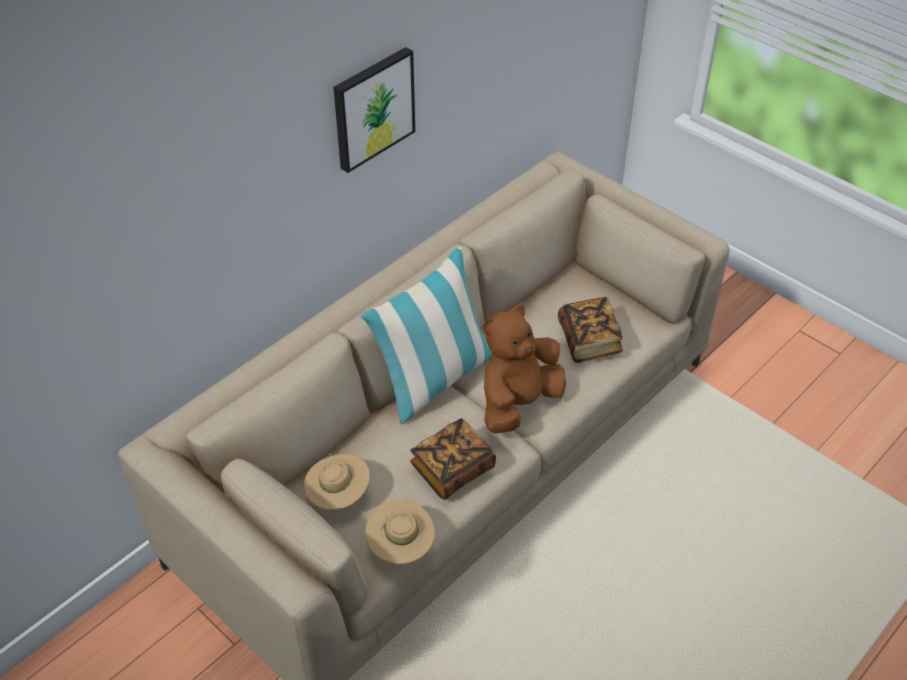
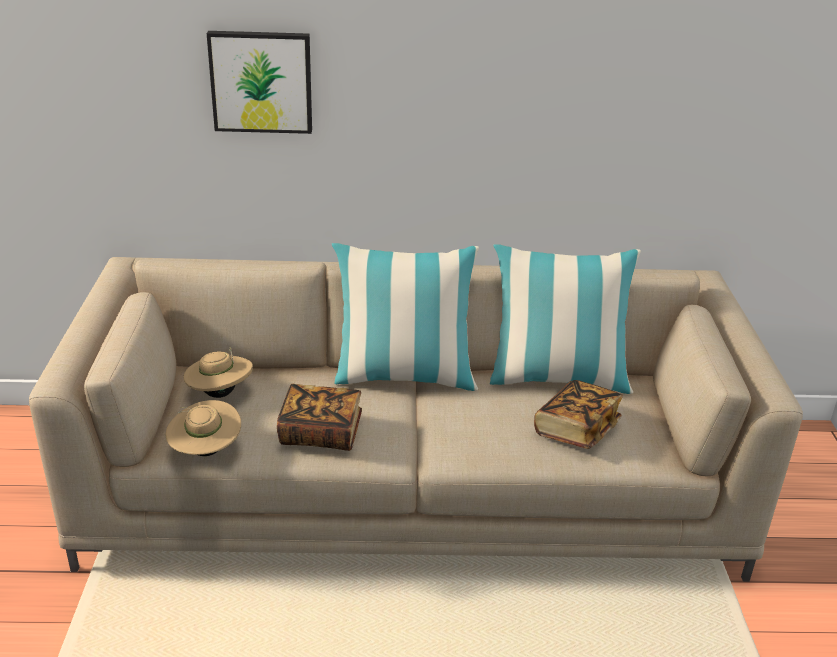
camera: 45 degrees right, 15 degrees down
(372, 108) = (457, 74): picture -> picture (261, 81)
(518, 403) = (444, 430): brown plush toy -> none
(526, 307) = (557, 378): none -> pillow

